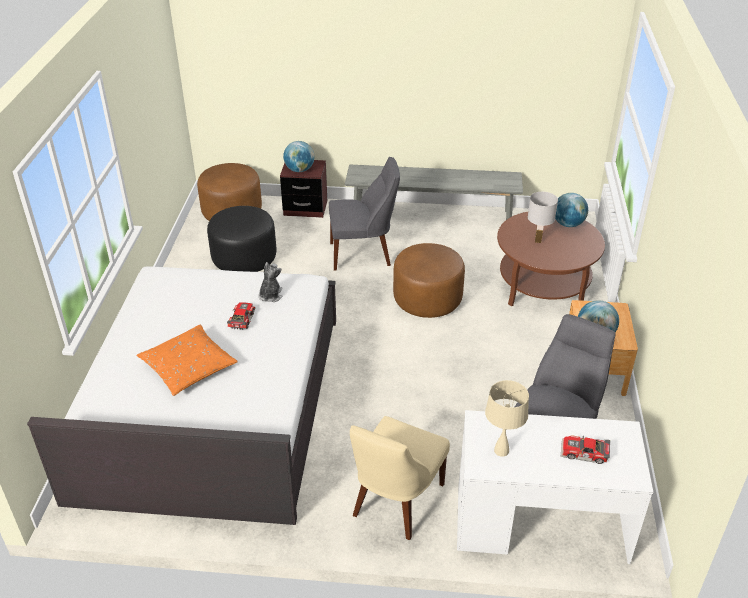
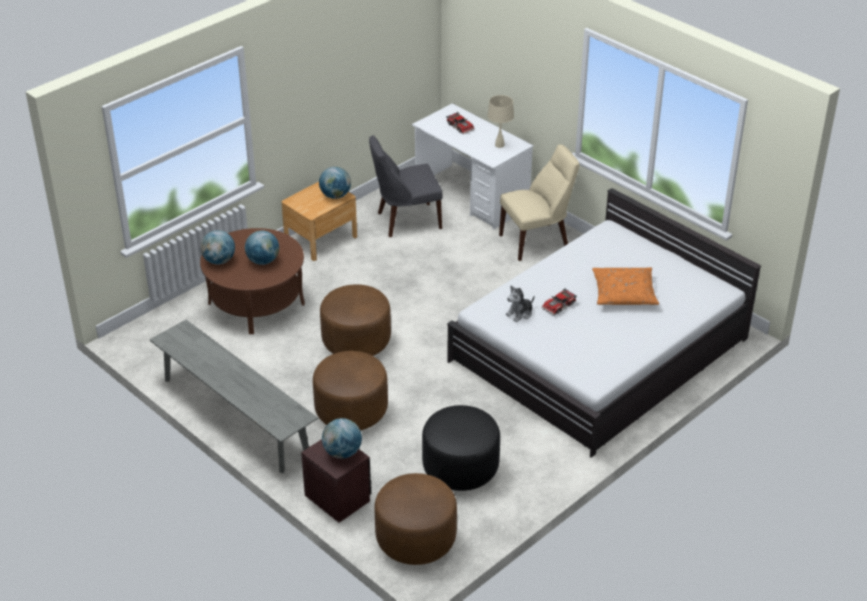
camera: 140 degrees left, 0 degrees up
(363, 254) = (351, 410): grey chair -> brown ottoman
(538, 240) = (263, 261): white table lamp -> globe

